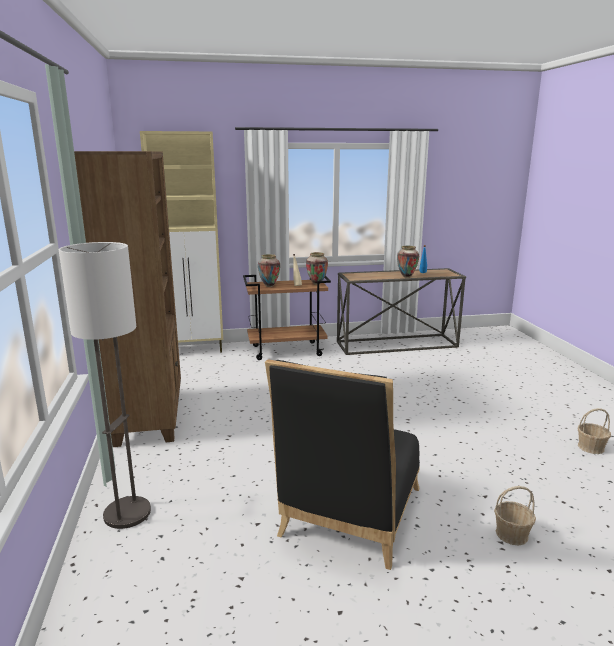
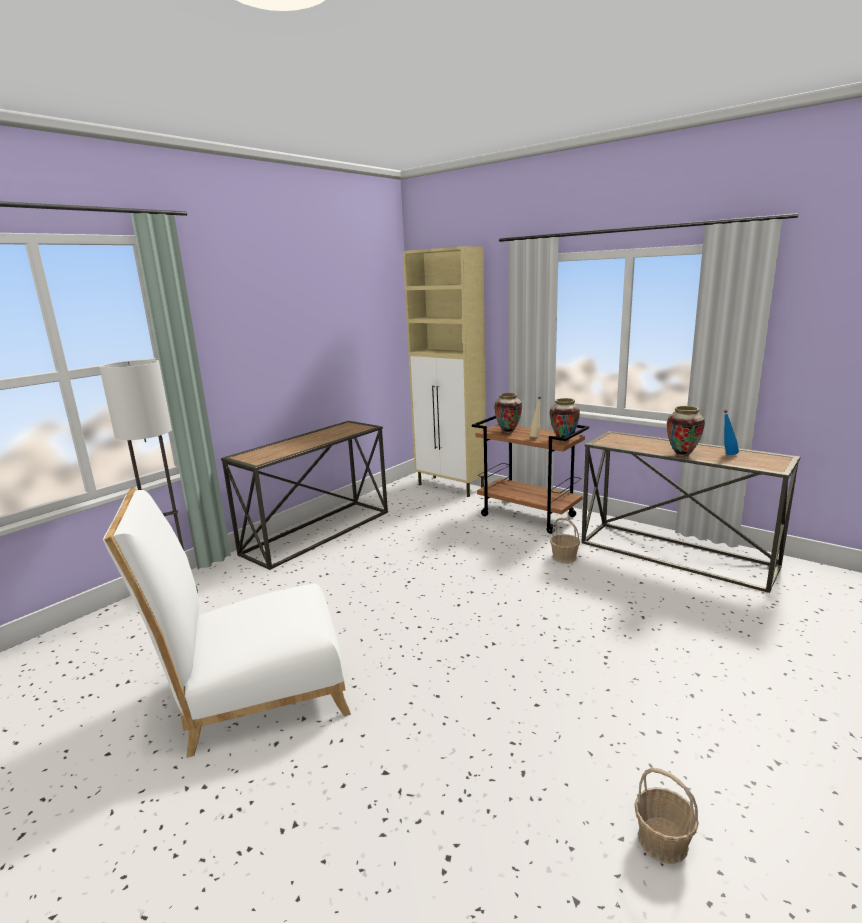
camera: 50 degrees right, 0 degrees up
(151, 415) = (317, 532): brown bookcase -> console table
(348, 517) = (254, 694): black chair -> white chair
(512, 534) = (319, 829): basket -> basket (564, 558)

